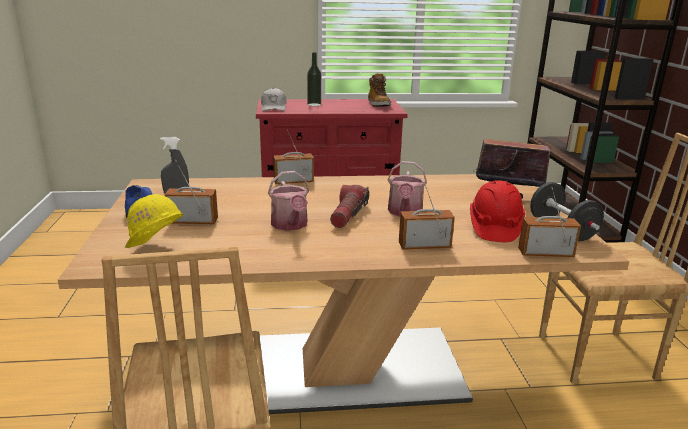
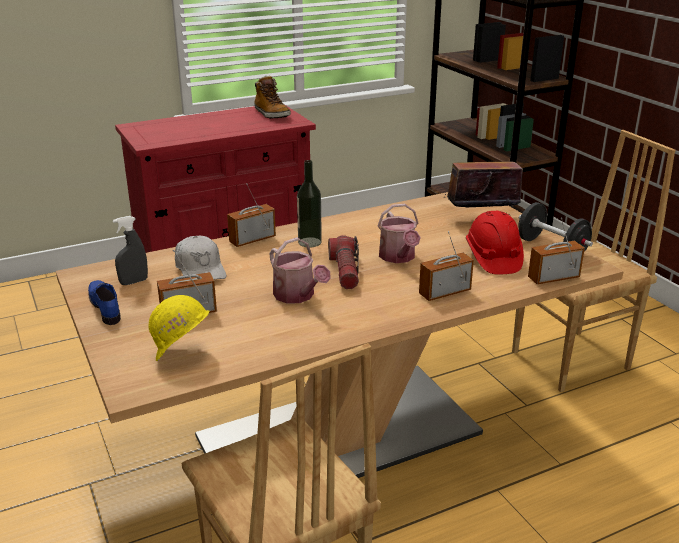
camera: 20 degrees left, 5 degrees up
(274, 107) = (149, 137): white cap -> white cap (200, 269)
(314, 104) = (195, 125): bottle -> bottle (309, 242)

